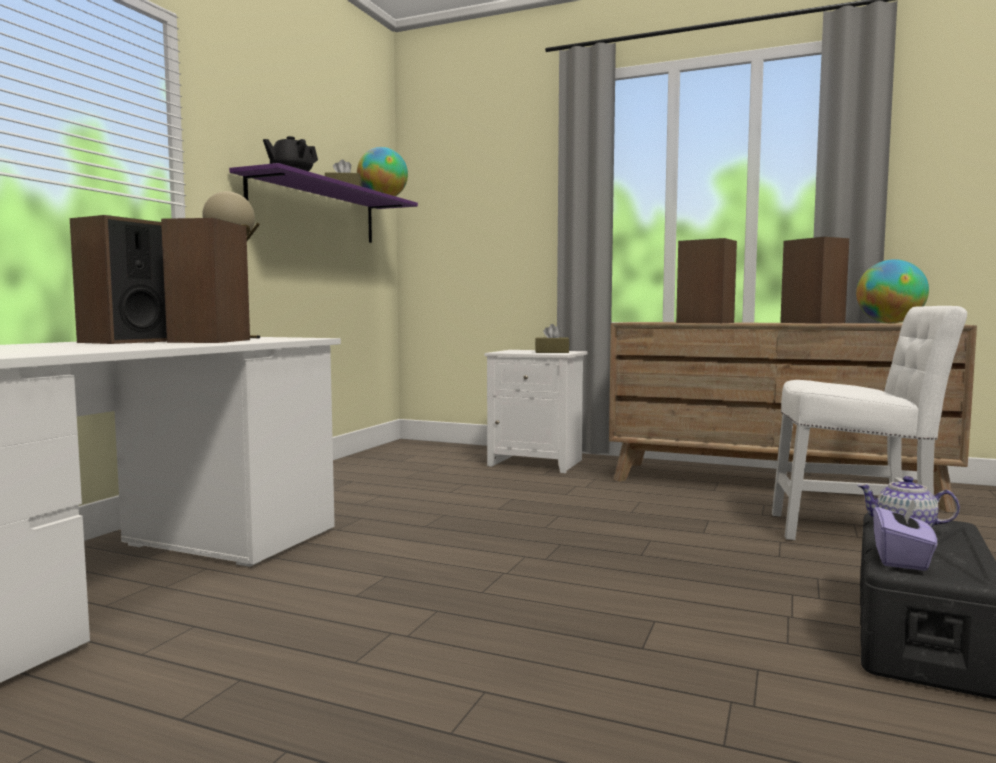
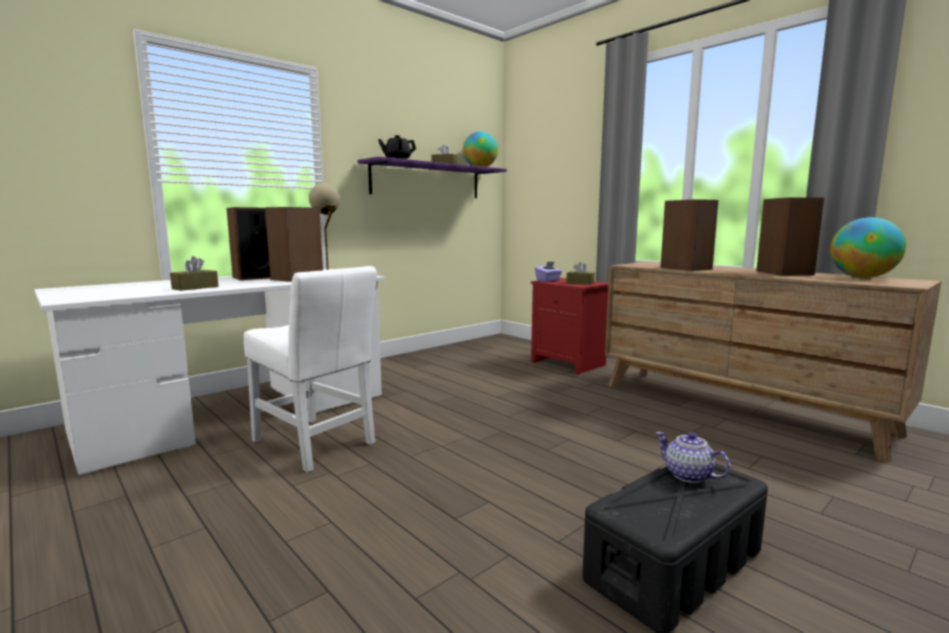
camera: 25 degrees right, 5 degrees up
(72, 349) = (195, 287): none -> brown tissue box
(538, 463) = (570, 363): white nightstand -> red nightstand
(856, 531) = (754, 463): white chair -> white chair (316, 444)
(902, 559) = (630, 501): purple tissue box -> purple tissue box (548, 280)

